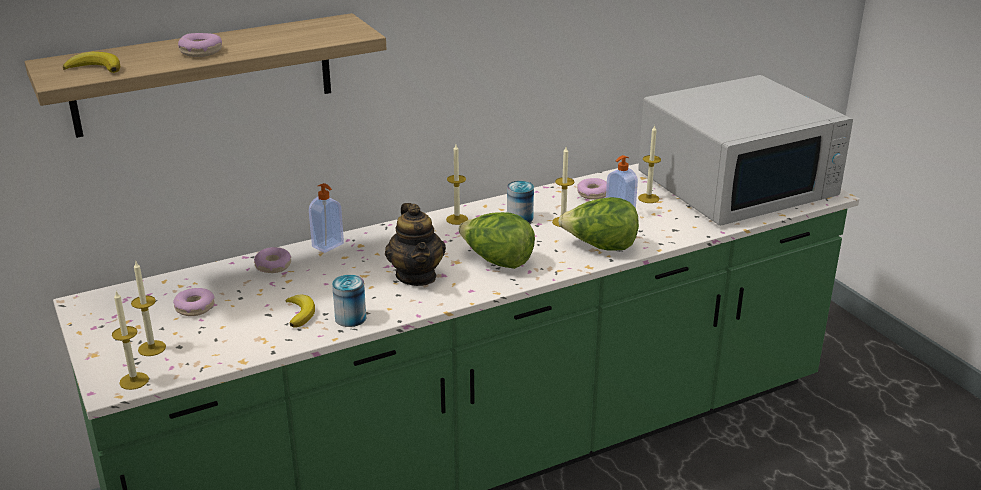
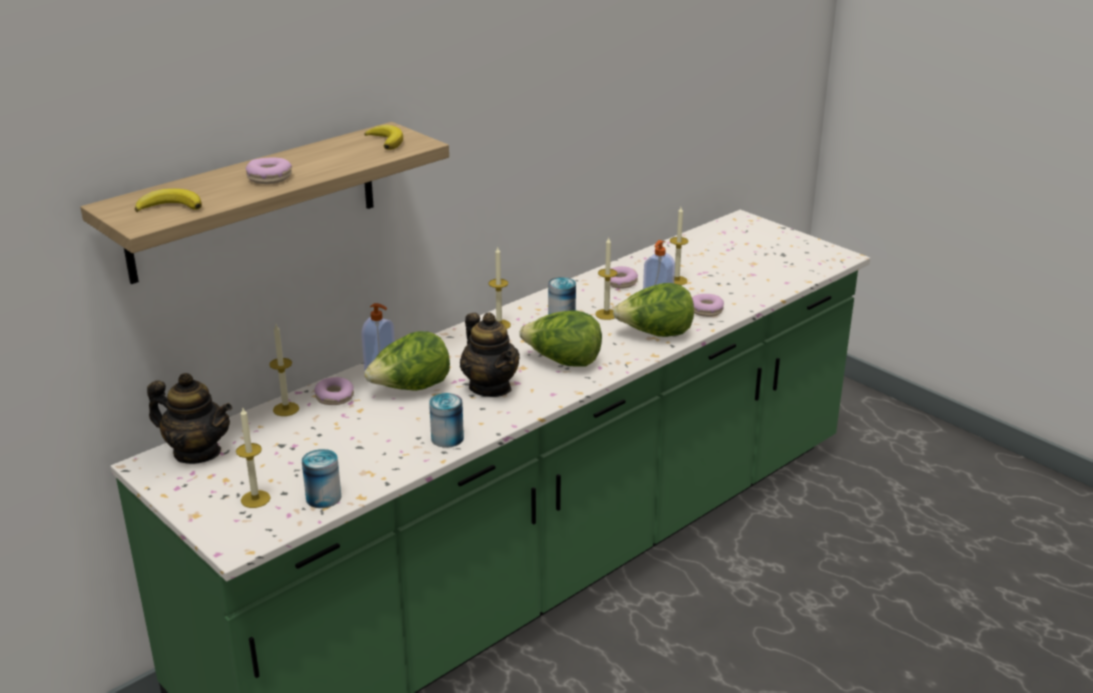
camera: 15 degrees left, 0 degrees up
(129, 298) = (197, 452): none -> teapot
(134, 381) = (257, 534): candle -> candle (286, 409)
(195, 307) = (276, 451): donut -> donut (706, 310)
(210, 356) = (323, 497): none -> can
(300, 313) = (392, 441): banana -> banana (386, 141)
(344, 268) = (411, 389): none -> lettuce
(738, 185) = (754, 258): white microwave -> none

